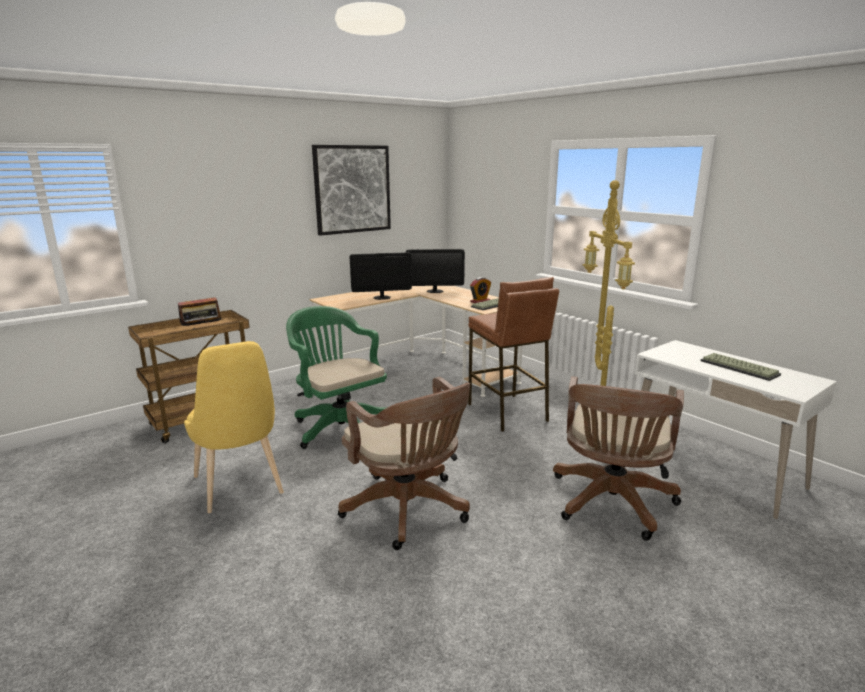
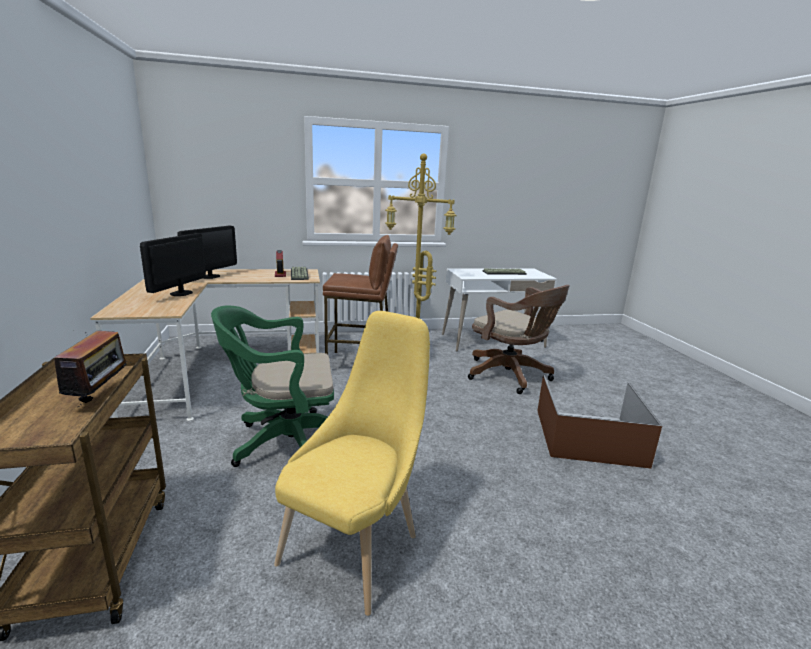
camera: 65 degrees left, 0 degrees up
(241, 488) = (356, 544): yellow chair -> yellow chair turned 60 degrees counterclockwise
(352, 189) = (91, 151): picture -> none
(409, 511) = (476, 446): brown office chair -> none
(509, 594) = (590, 437): none -> brown storage box

